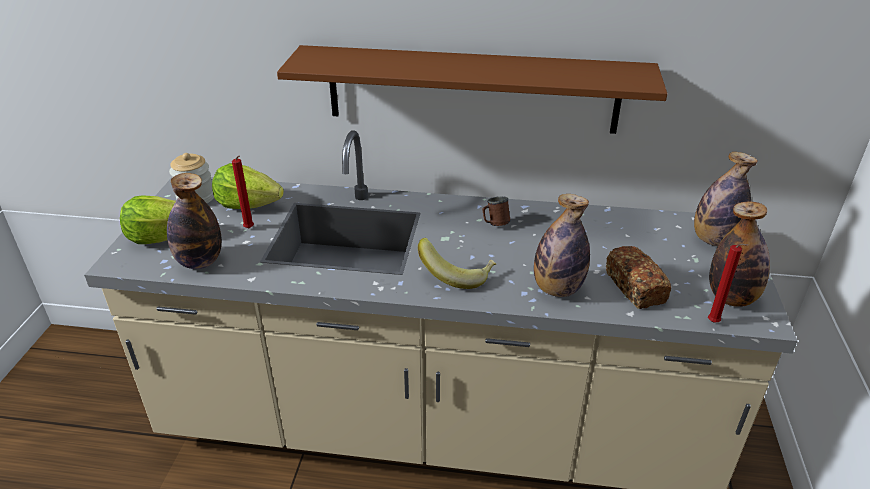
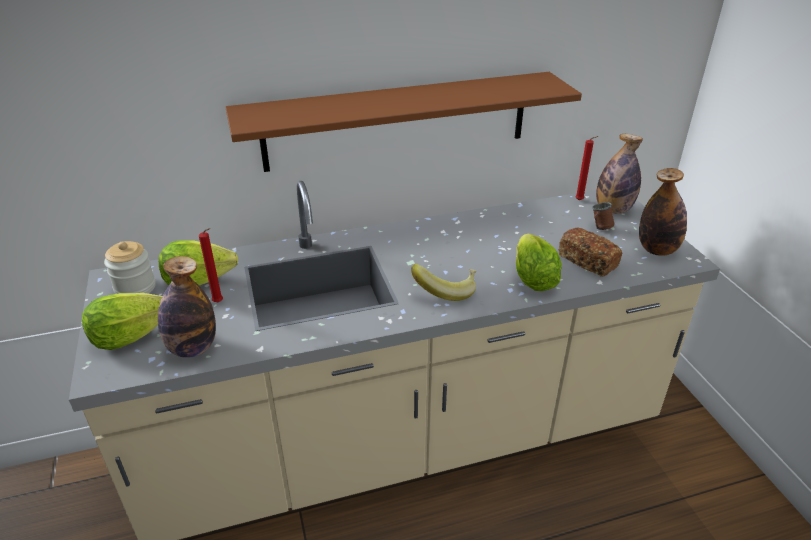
camera: 25 degrees left, 0 degrees up
(494, 224) = (442, 239): brown mug -> brown mug (599, 228)
(557, 289) = (533, 279): bottle -> lettuce
(714, 323) = (660, 272): red candle -> red candle (580, 201)

